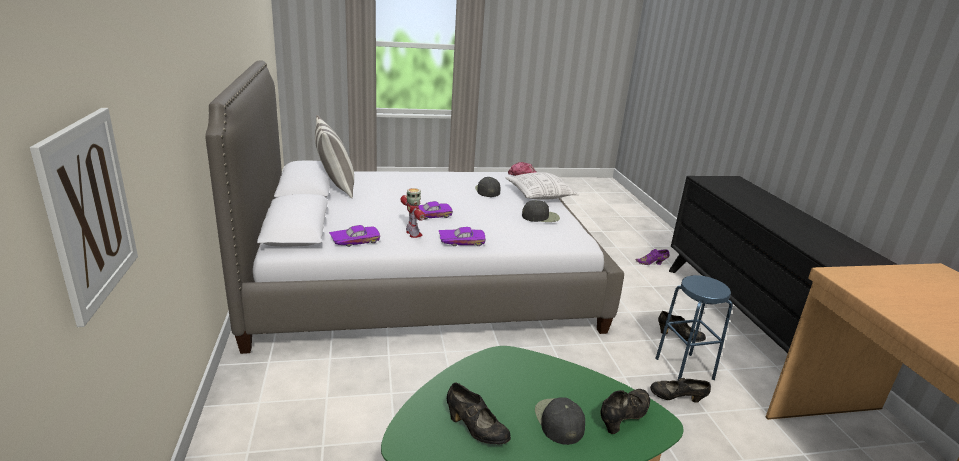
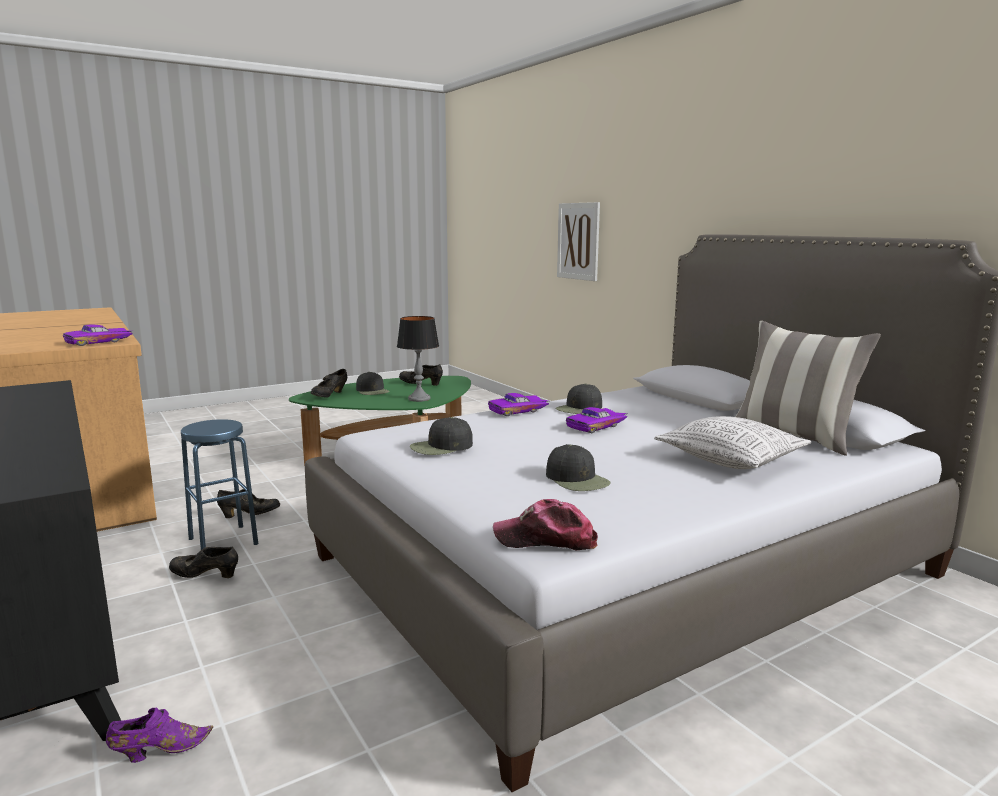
camera: 160 degrees right, 10 degrees down
(355, 240) = (623, 397): purple toy car -> purple toy car (99, 342)
(413, 234) = (579, 408): toy robot -> black cap
(502, 371) = (419, 399): none -> table lamp
(539, 195) = (470, 491): pillow -> pillow (731, 459)

